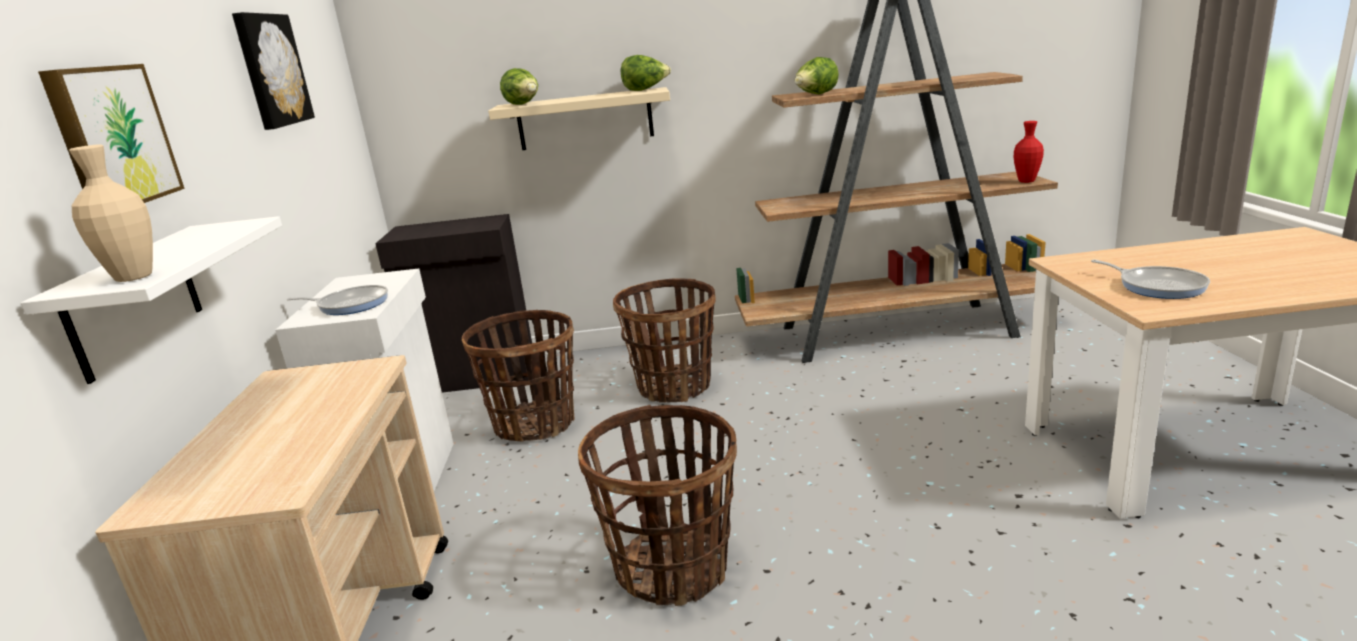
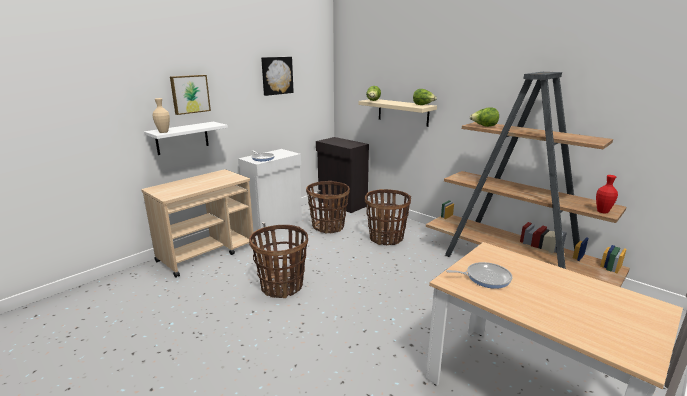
camera: 45 degrees right, 0 degrees up
(1157, 286) = (485, 277): frying pan -> frying pan turned 105 degrees counterclockwise

